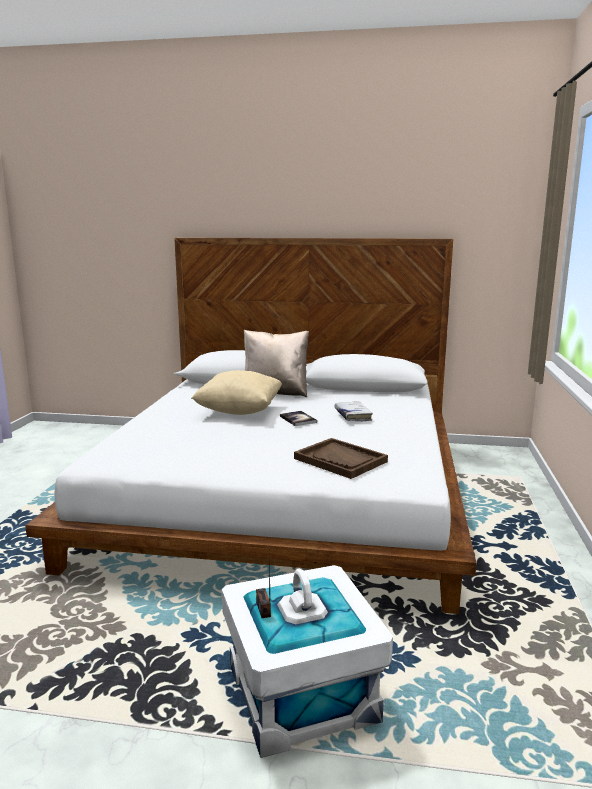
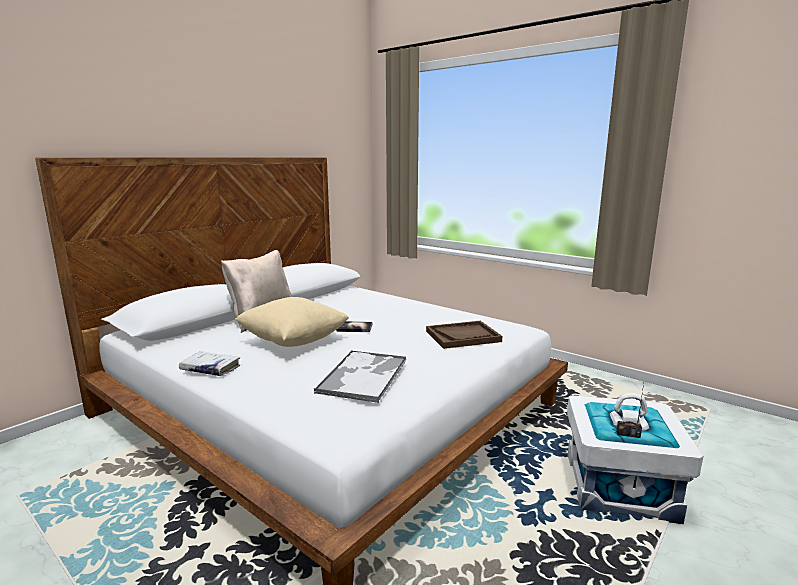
camera: 60 degrees left, 0 degrees up
(190, 443) = (364, 375): none -> tray
(352, 416) = (373, 312): white book -> white book (210, 369)

